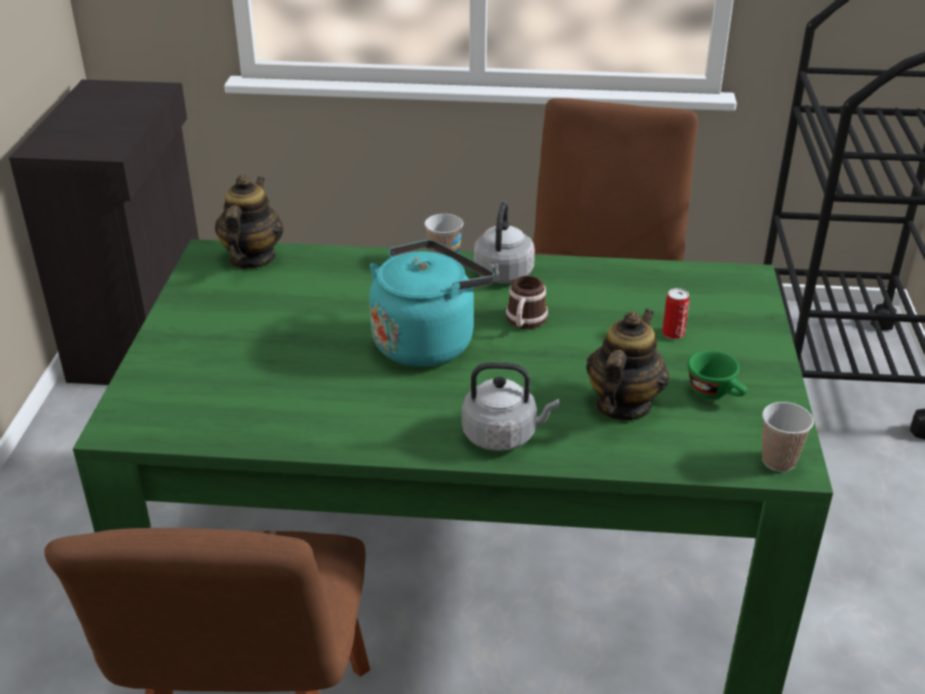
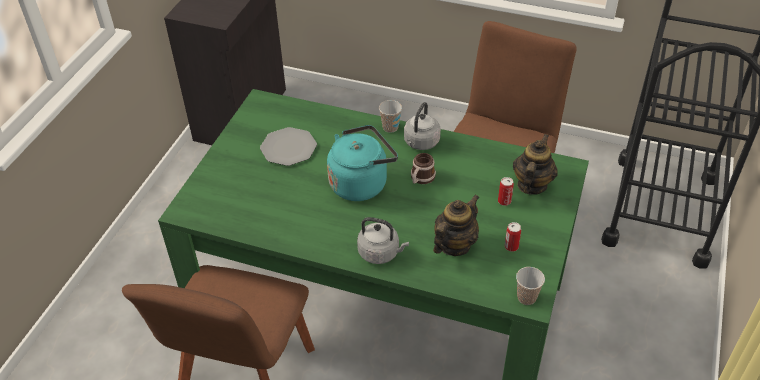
camera: 15 degrees right, 10 degrees up
(251, 258) = (282, 108): teapot -> teapot (531, 185)
(282, 310) = (288, 148): none -> plate
(716, 393) = (511, 247): green cup -> can

